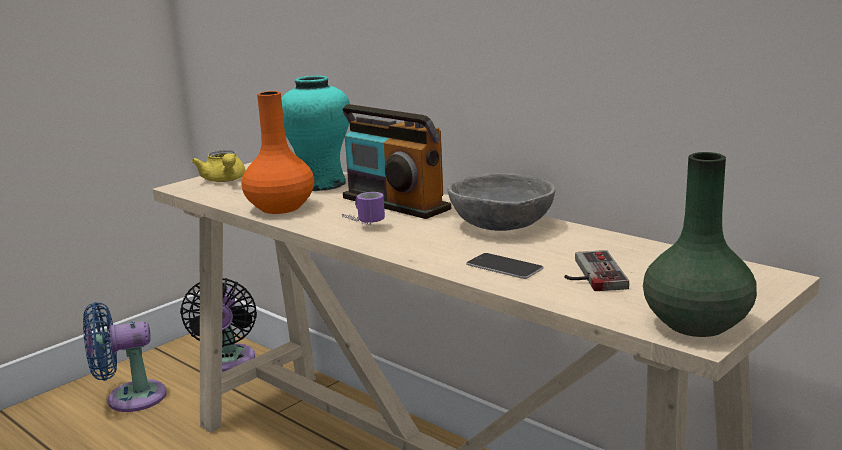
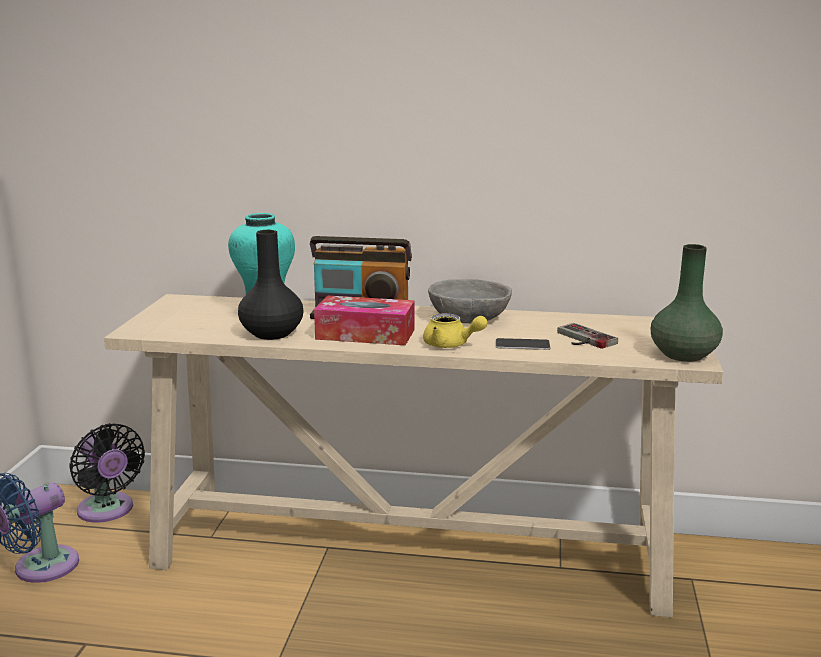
camera: 35 degrees left, 0 degrees up
(224, 180) = (166, 320): yellow teapot -> yellow teapot (451, 345)
(280, 208) = (272, 334): orange vase -> black vase
(361, 223) = (365, 334): mug -> tissue box

